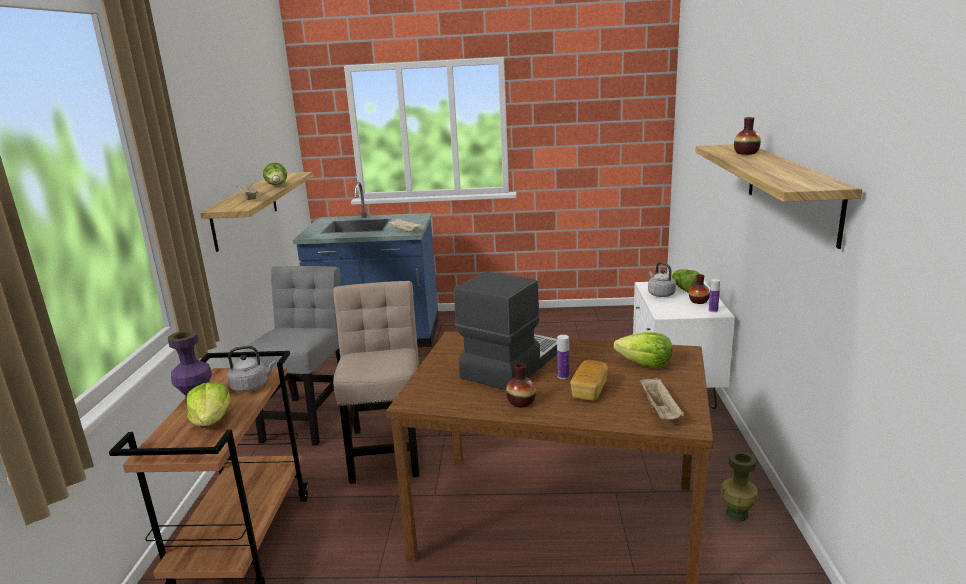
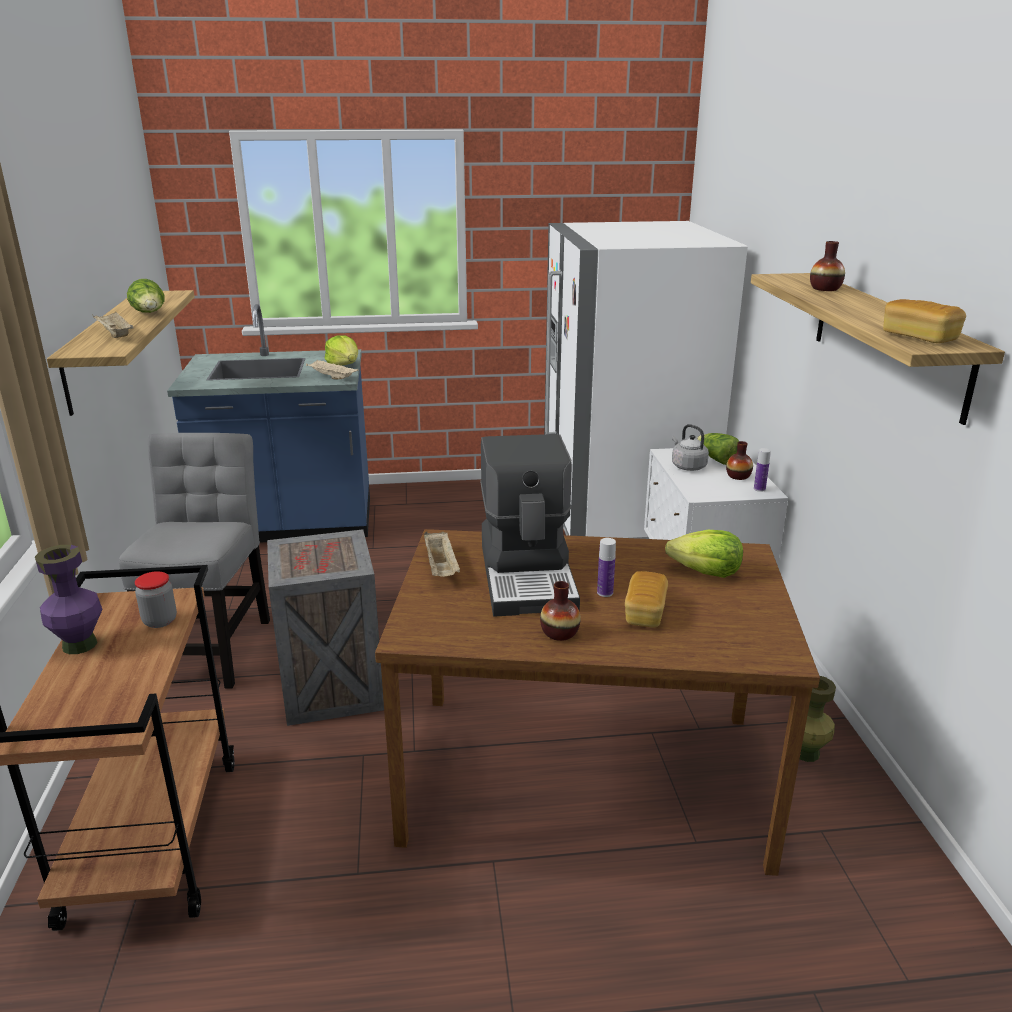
camera: 10 degrees left, 5 degrees up
(212, 420) = (113, 677): lettuce -> lettuce (344, 365)
(252, 386) = (160, 621): grey kettle -> jar
(387, 448) = (334, 687): beige chair -> crate
(510, 363) = (529, 576): coffee machine -> coffee machine turned 150 degrees clockwise
(622, 335) = (621, 515): none -> white fridge
(660, 410) = (743, 638): beige tray -> beige tray (441, 568)
(797, 181) = (919, 337): none -> bread

